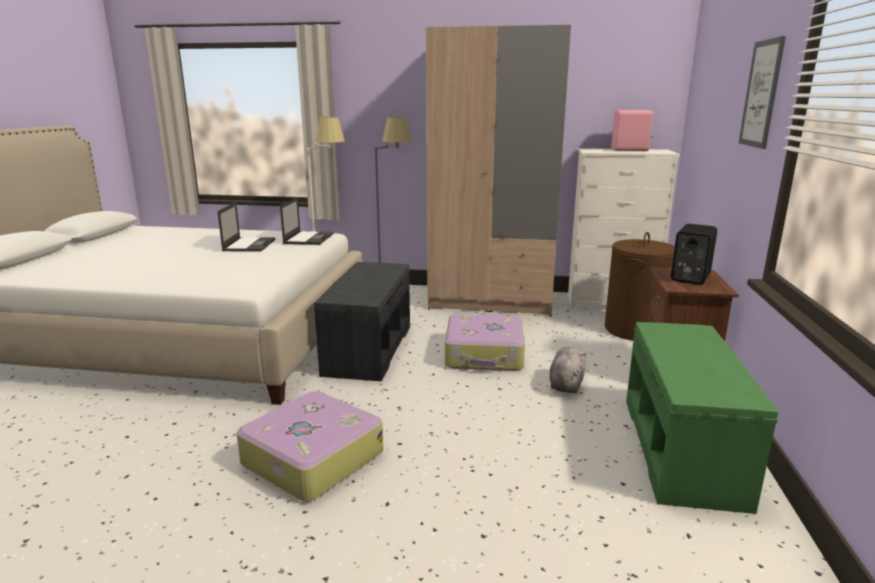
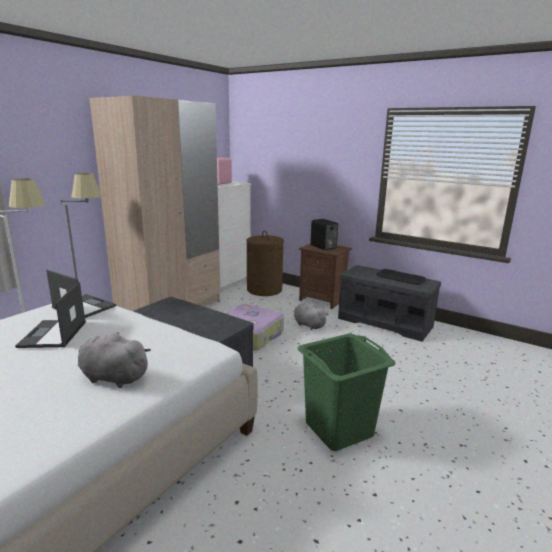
camera: 65 degrees left, 0 degrees up
(182, 272) = (112, 377): none -> grey plush toy
(249, 245) = (53, 334): laptop -> laptop turned 120 degrees counterclockwise
(311, 458) = (339, 429): suitcase -> green laundry basket
(683, 450) = (386, 322): green bench -> grey bench
(710, 367) = (400, 278): none -> keyboard
(761, 94) = (341, 151): picture -> none

